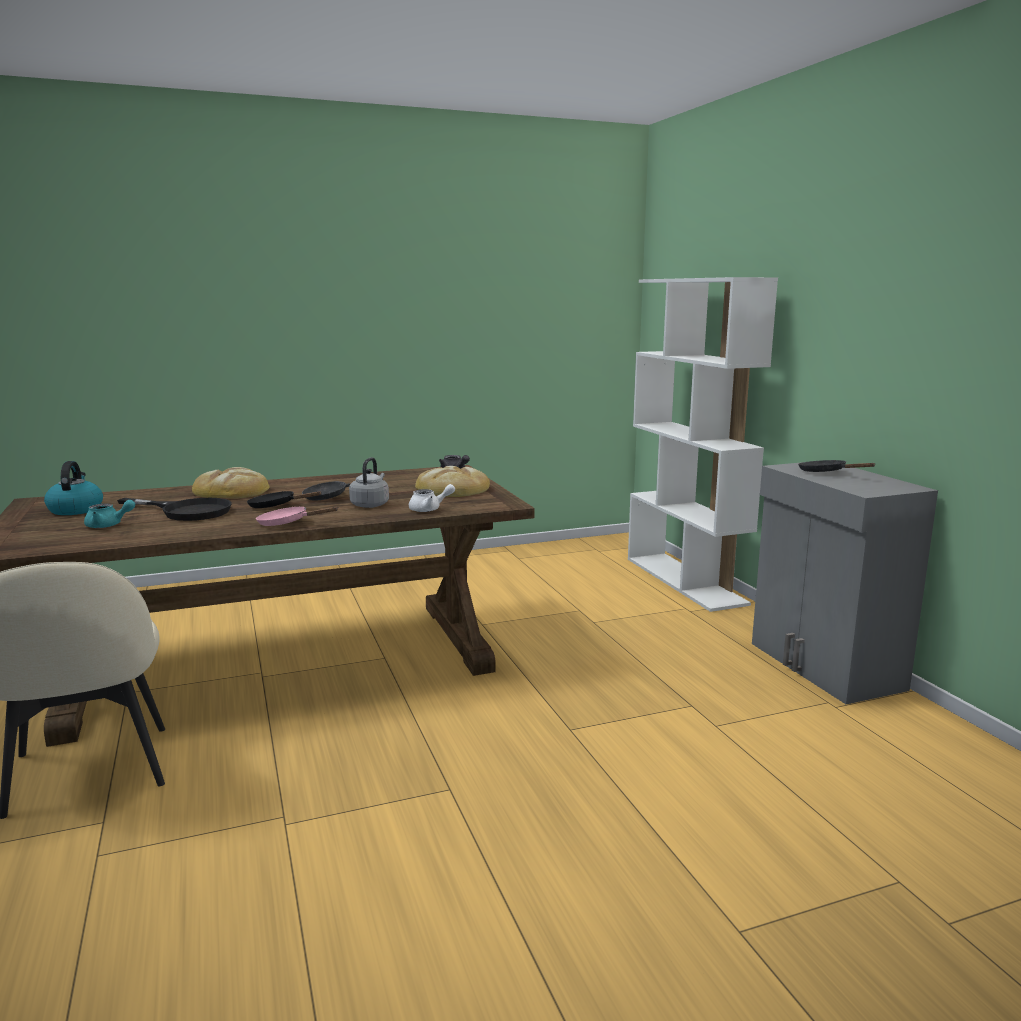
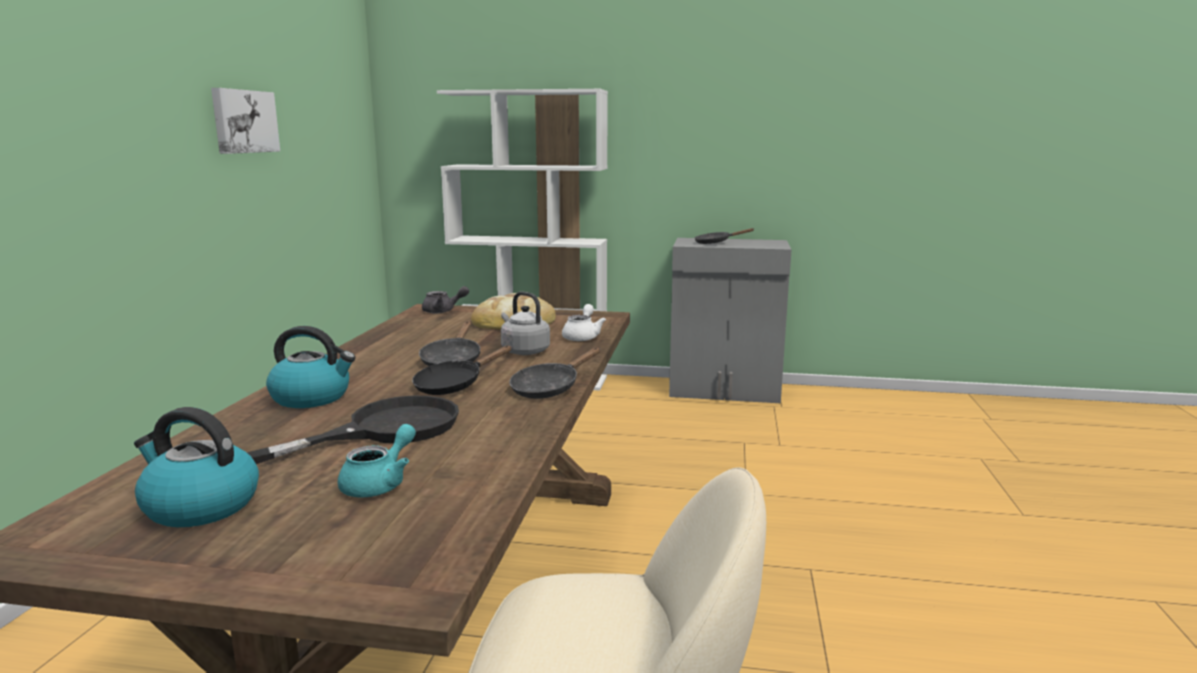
camera: 60 degrees left, 0 degrees up
(231, 491) = (312, 397): bread -> kettle
(288, 523) = (549, 388): pink frying pan -> black frying pan
(450, 310) = (244, 121): none -> picture

